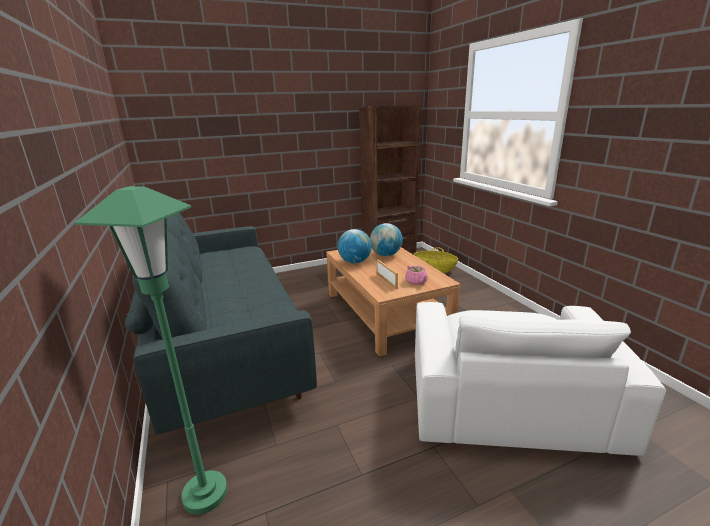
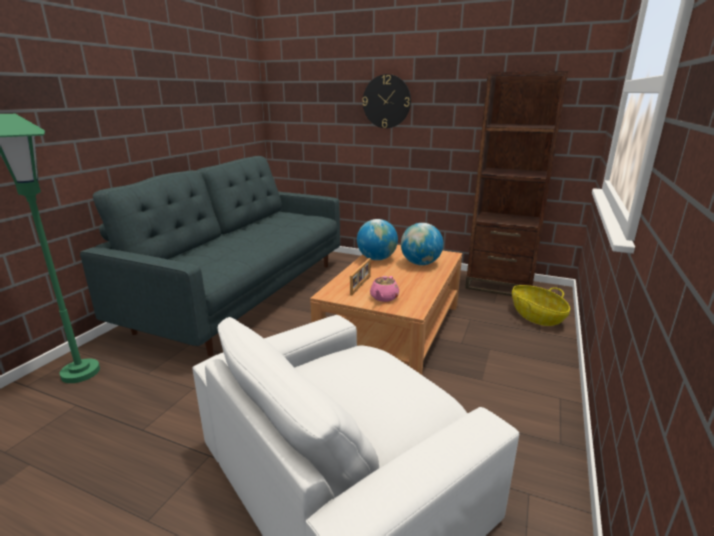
camera: 45 degrees right, 0 degrees up
(274, 132) = (386, 101): none -> wall clock

